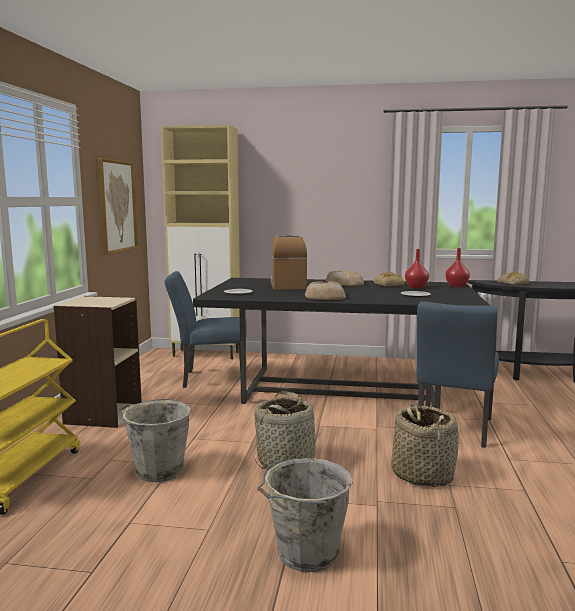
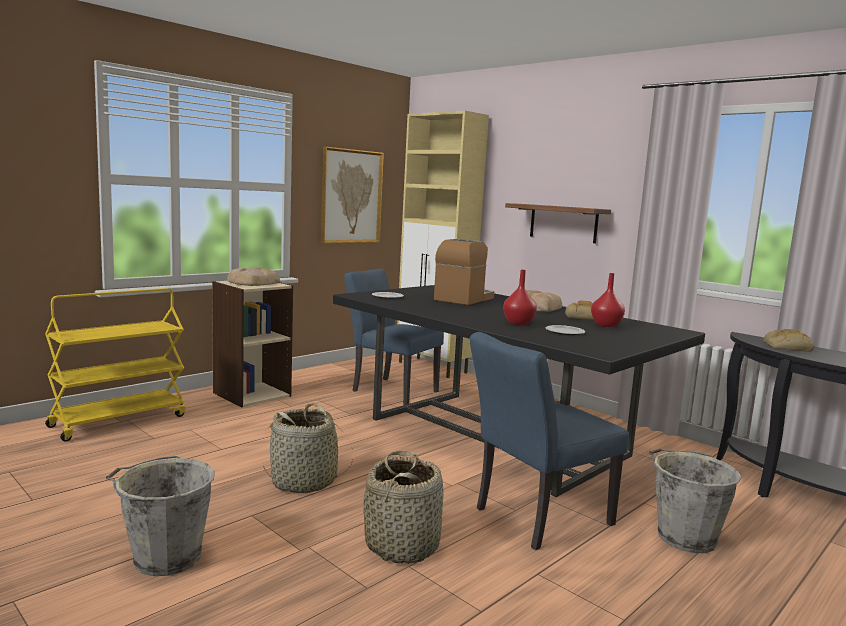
camera: 35 degrees right, 0 degrees up
(158, 470) = (202, 449): grey bucket -> grey bucket (684, 537)
(319, 216) = (563, 223): none -> shelf
(324, 296) = (455, 314): bread -> bread (252, 282)
(456, 286) = (669, 333): red vase -> red vase (517, 323)

